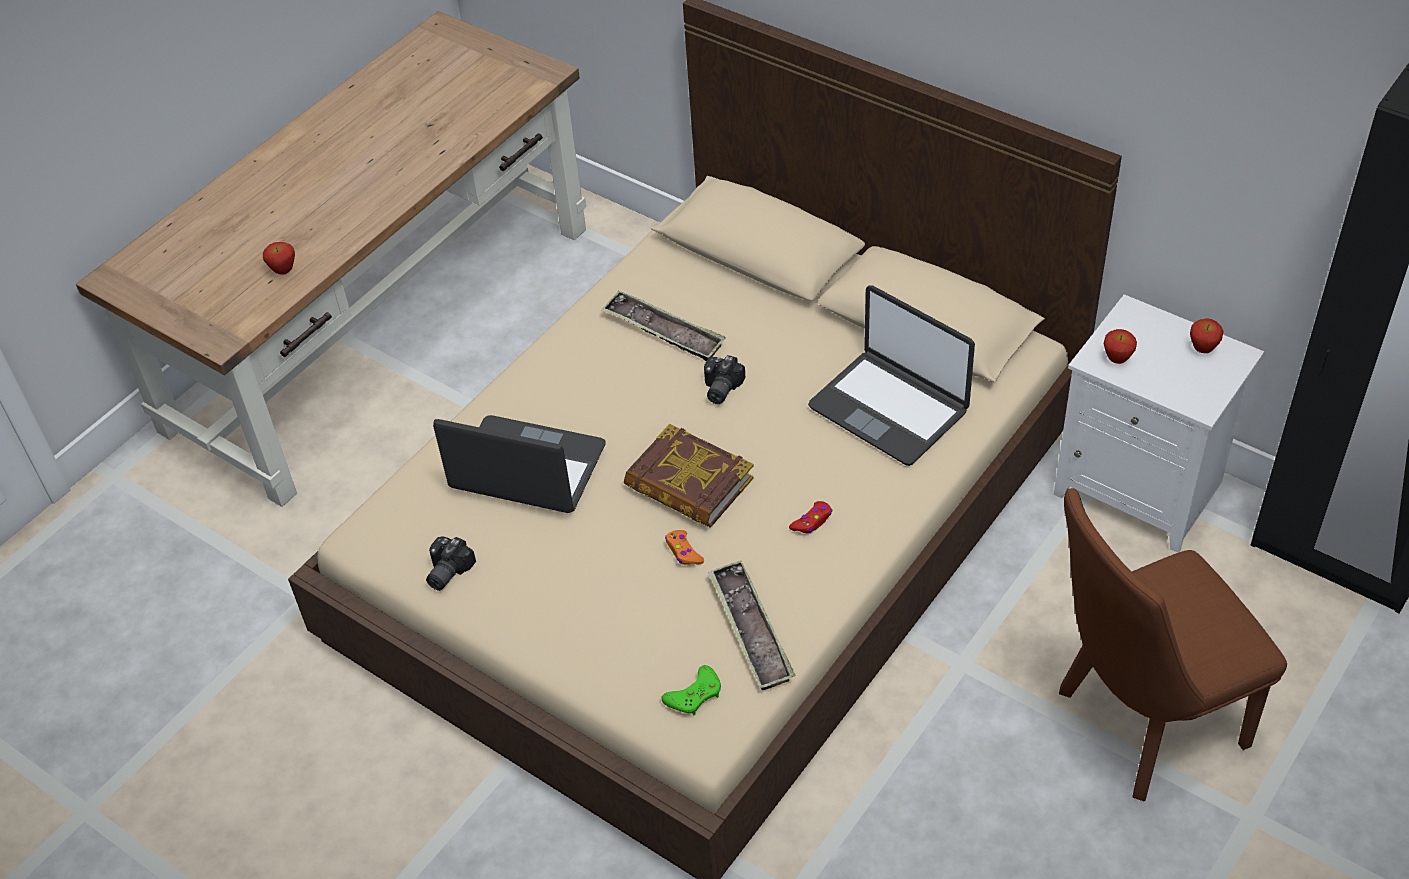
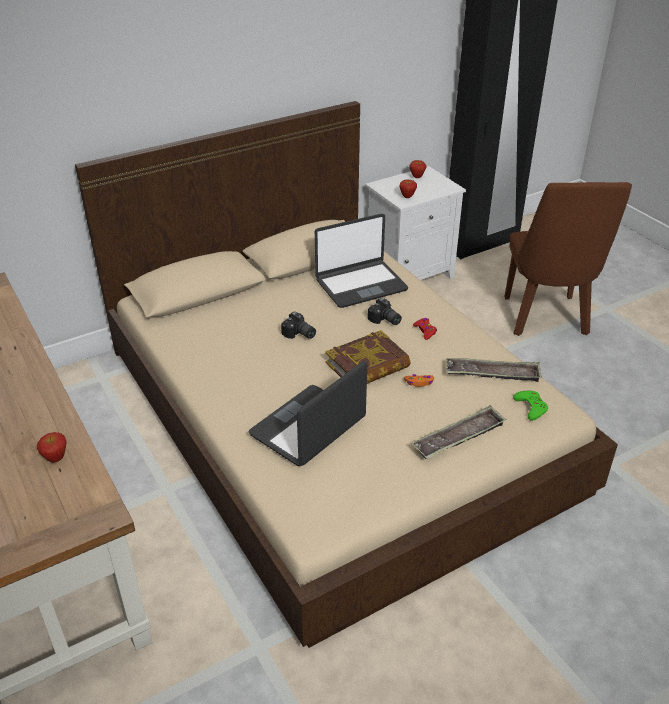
camera: 70 degrees left, 10 degrees down
(445, 571) = (373, 492): camera -> camera (384, 320)
(663, 331) = (232, 342): tray -> tray (459, 437)

